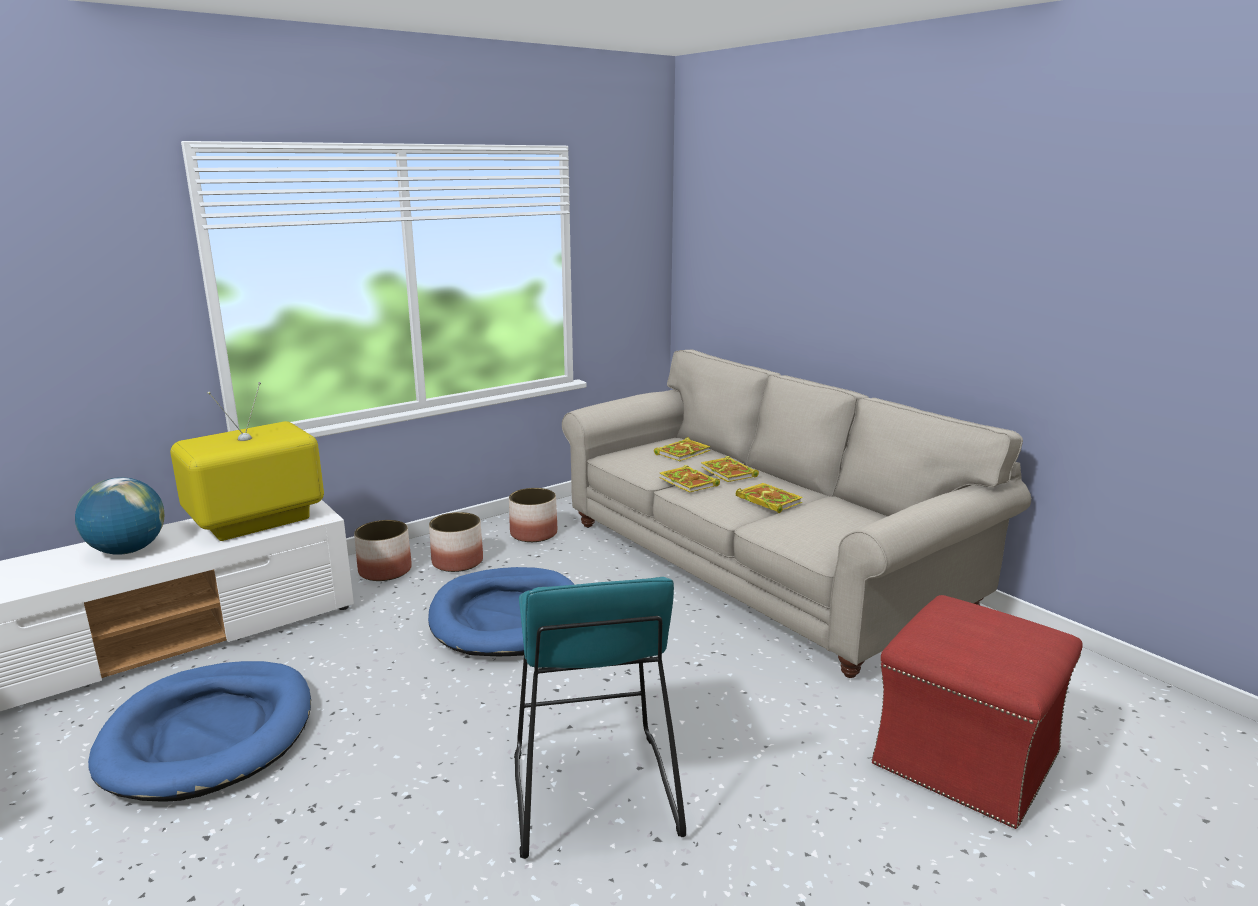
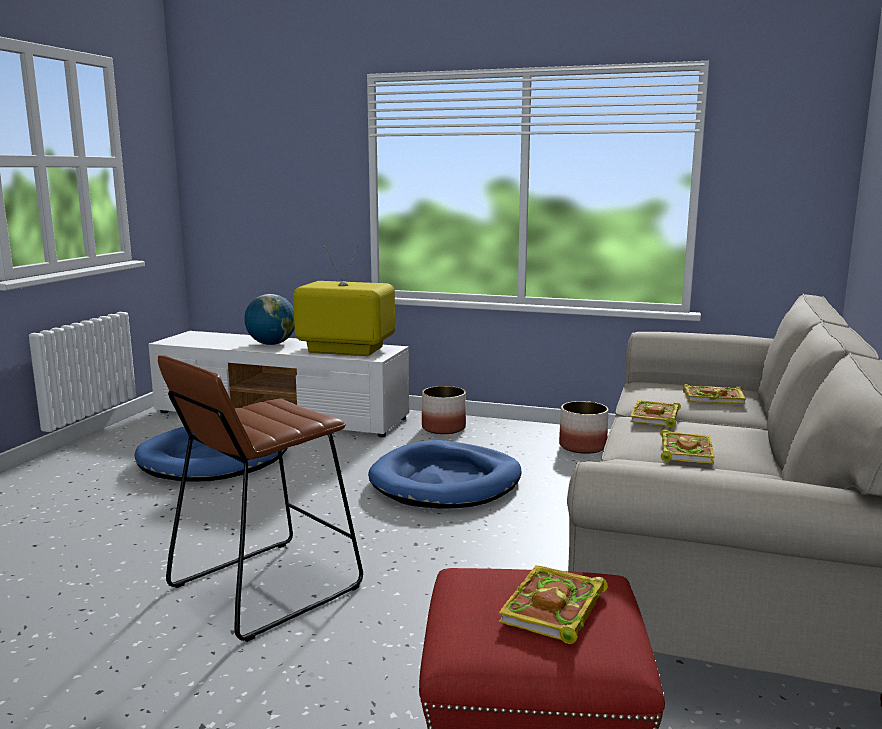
camera: 55 degrees right, 5 degrees down
(457, 562) = (493, 441): planter -> none
(592, 792) = (265, 587): turquoise stool -> brown stool
(729, 473) = (718, 424): book -> book (553, 610)

